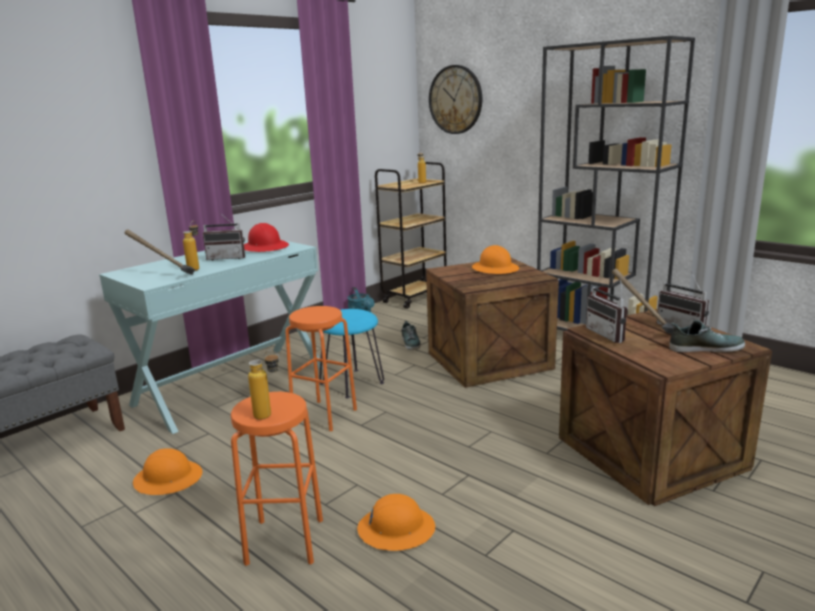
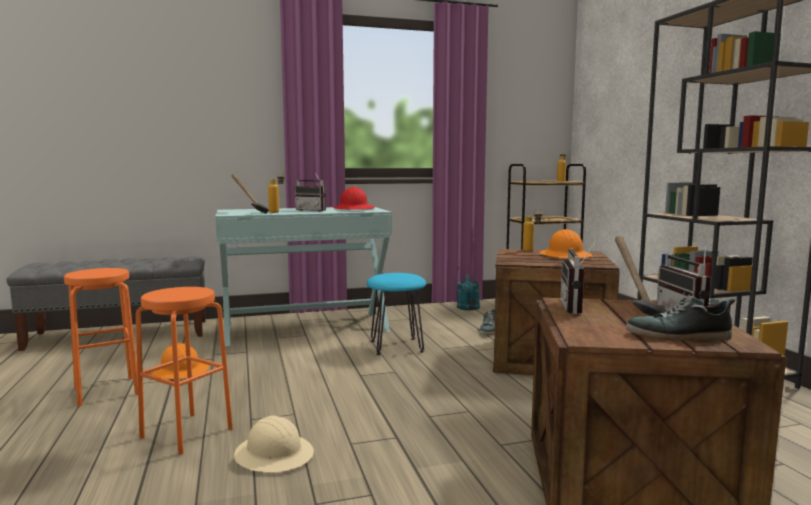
camera: 30 degrees right, 10 degrees down
(269, 416) = (166, 297): bottle -> bottle (532, 251)
(324, 415) = (342, 361): orange stool -> orange stool (106, 391)
(396, 529) = (274, 455): orange hard hat -> beige hard hat
(455, 99) = (602, 99): wall clock -> none
(705, 348) = (679, 335): shoe -> shoe turned 150 degrees clockwise

